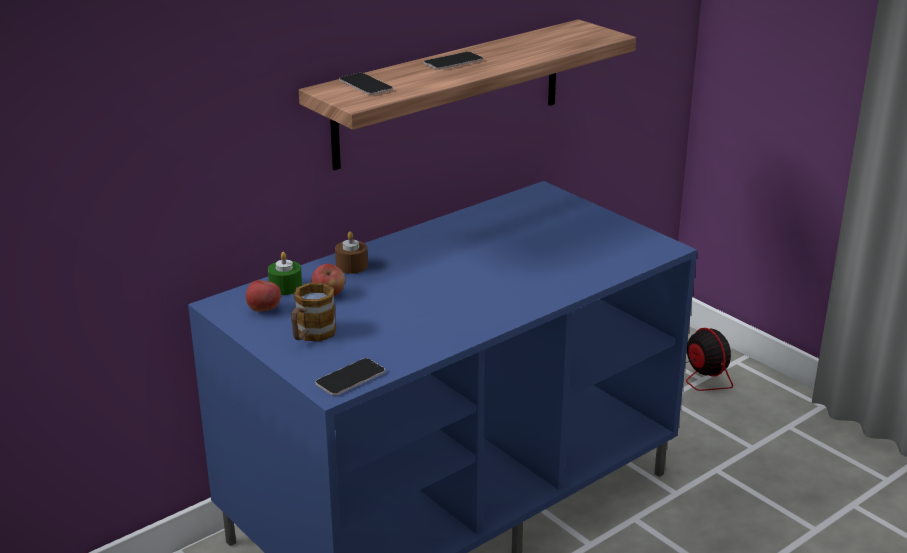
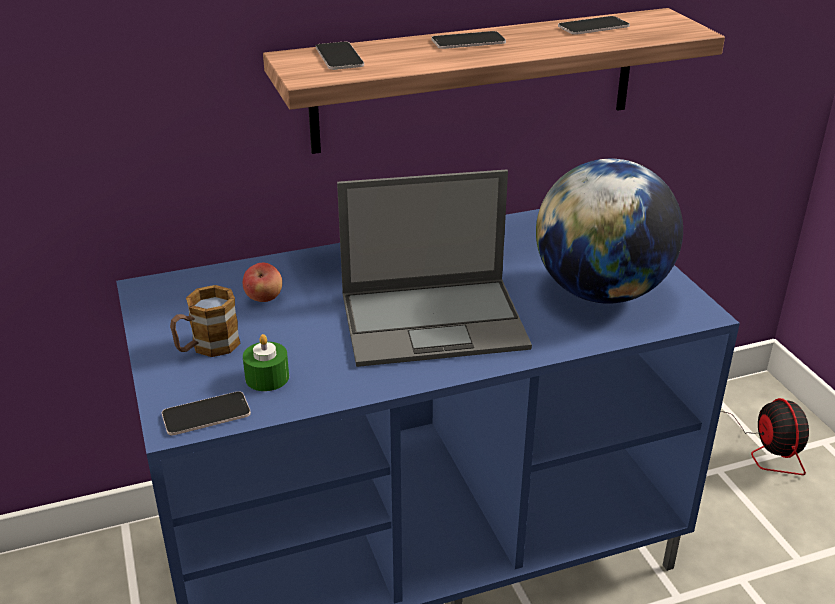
camera: 20 degrees right, 5 degrees up
(264, 309) = (184, 303): apple -> none
(285, 287) = (227, 279): green candle -> green candle (267, 377)
(351, 266) = (314, 267): brown candle -> none
(477, 286) = (435, 320): none -> laptop
(536, 40) = (593, 27): none -> phone
(588, 246) = (601, 292): none -> globe

